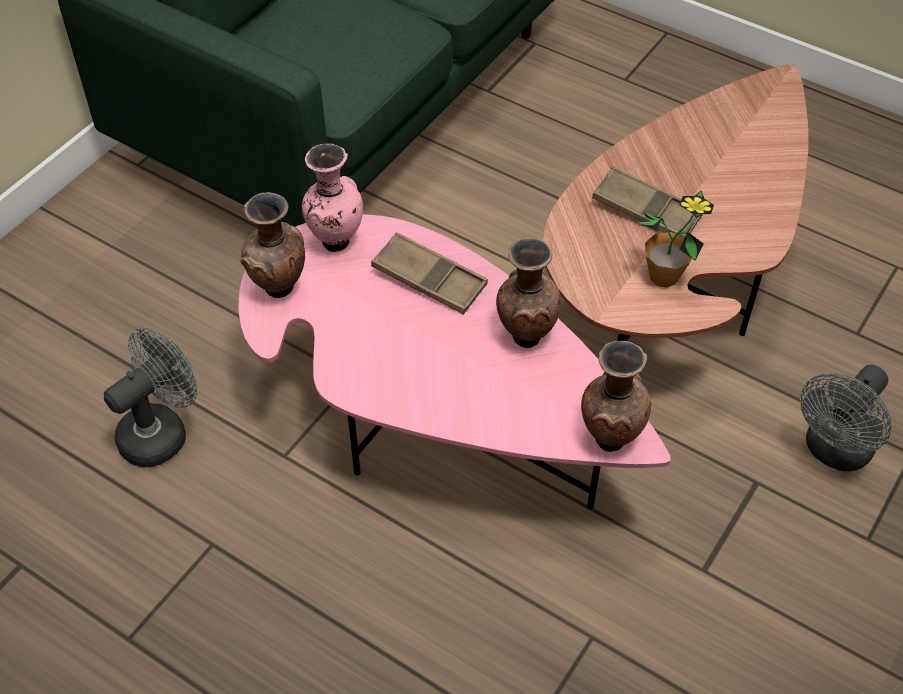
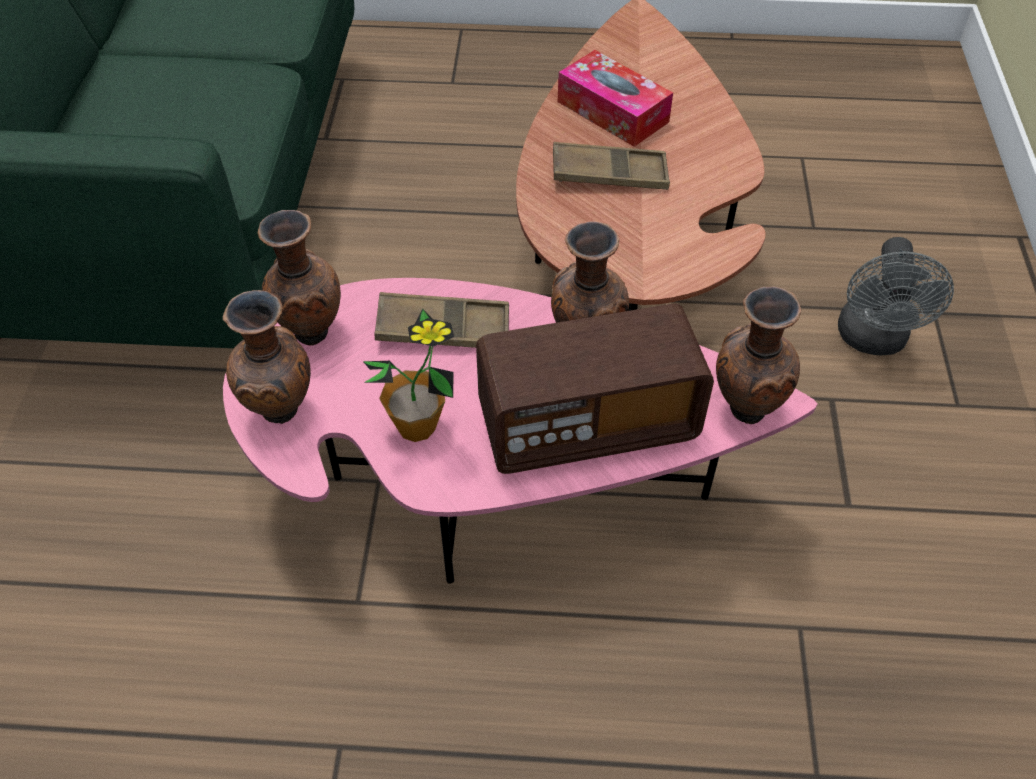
camera: 30 degrees left, 0 degrees up
(161, 431) = (193, 646): grey fan -> none
(335, 241) = (309, 332): pink vase -> brown vase
(481, 394) = (587, 425): none -> radio
(664, 277) = (673, 229): potted plant -> potted plant (417, 426)
(690, 159) = (612, 112): none -> tissue box

